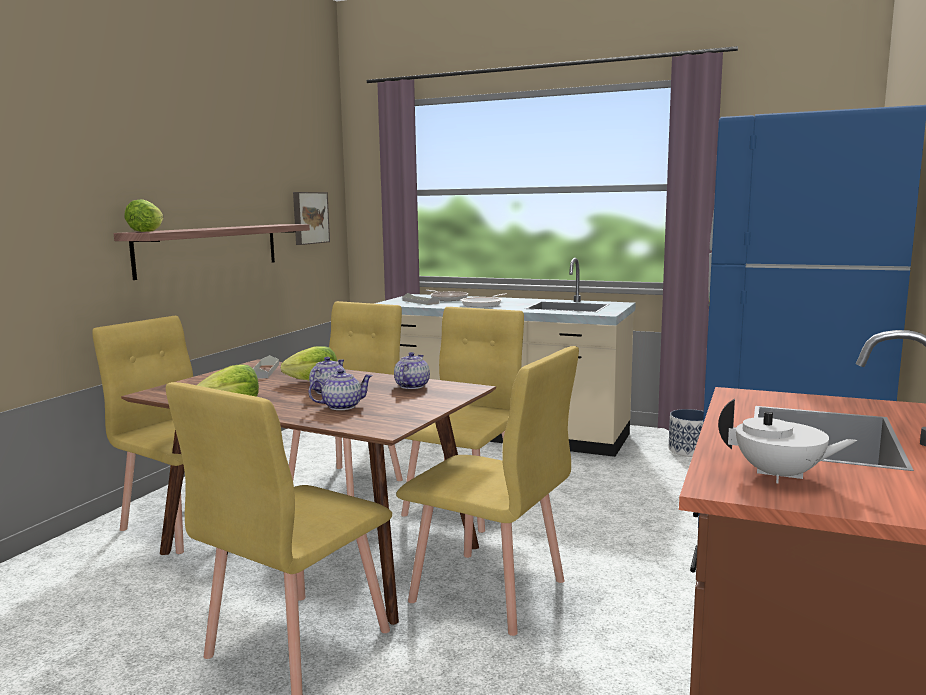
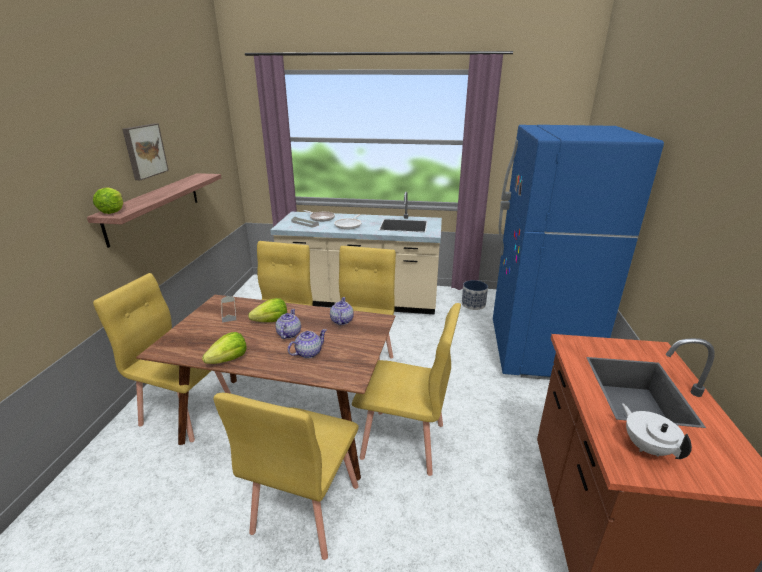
camera: 15 degrees left, 15 degrees up
(309, 218) = (214, 162): picture -> picture (144, 151)
(779, 476) = (647, 447): white teapot -> white teapot turned 120 degrees counterclockwise

